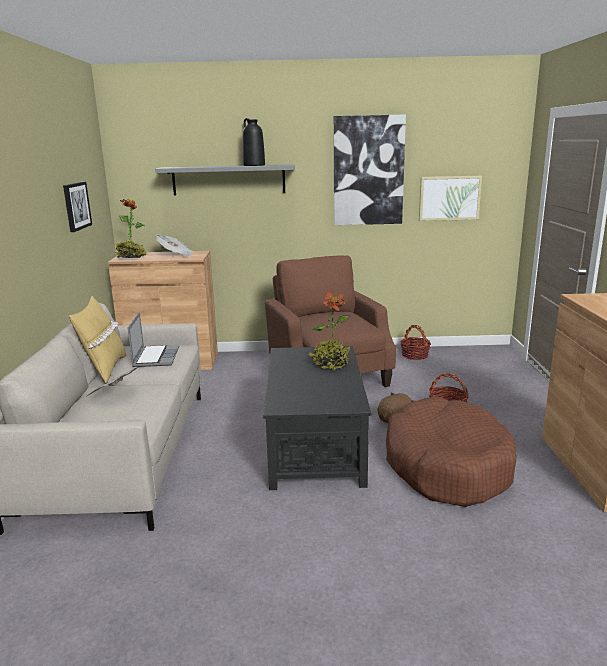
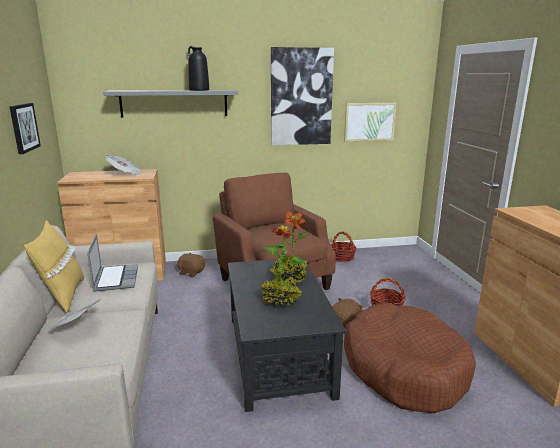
camera: 10 degrees left, 0 degrees up
(131, 257) = (81, 177): potted plant -> potted plant (280, 300)
(243, 363) = (191, 272): none -> brown plush toy

